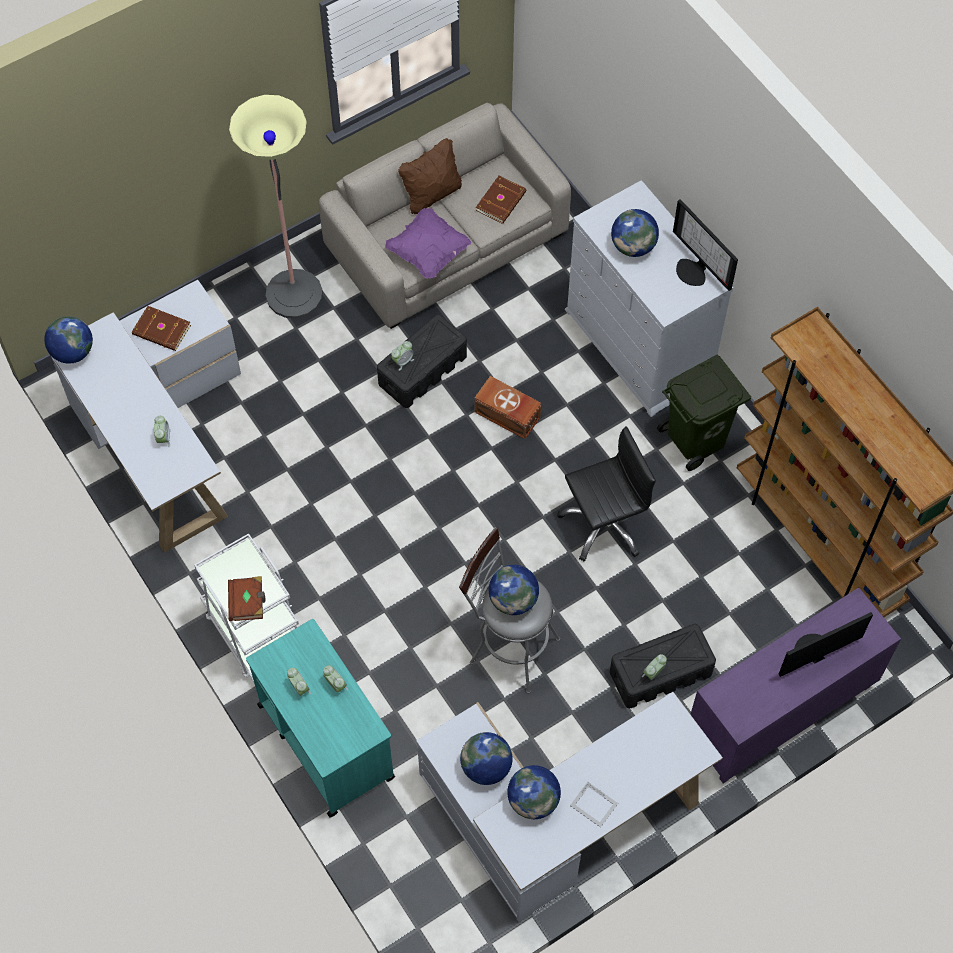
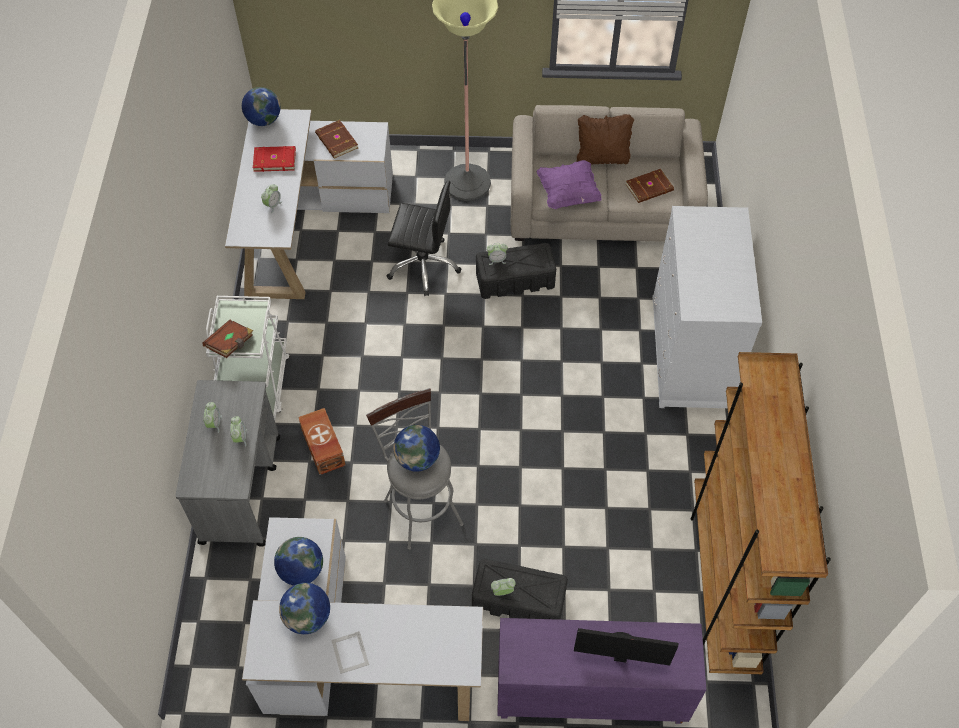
camera: 35 degrees right, 5 degrees down
(122, 389) = (274, 159): none -> red book
(325, 740) = (241, 488): turquoise cart -> grey cart
(507, 416) = (551, 345): brown storage box -> brown storage box (323, 448)
(604, 523) = (563, 462): black office chair -> black office chair (423, 265)
(633, 246) = (703, 250): globe -> none
(694, 271) = (739, 293): monitor -> none
(696, 440) = (682, 445): green trash can -> none

